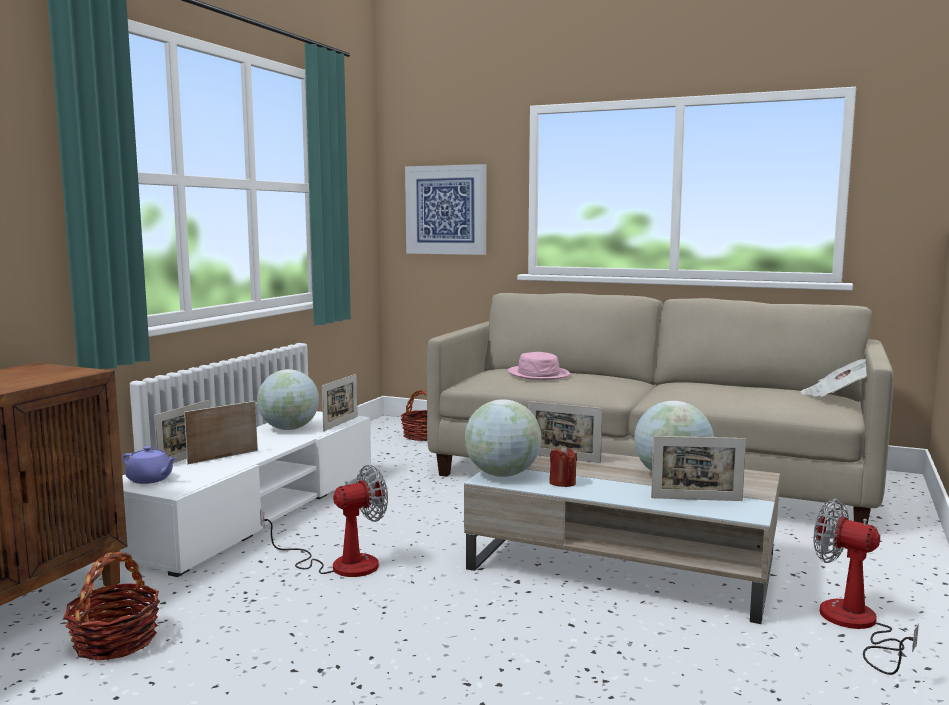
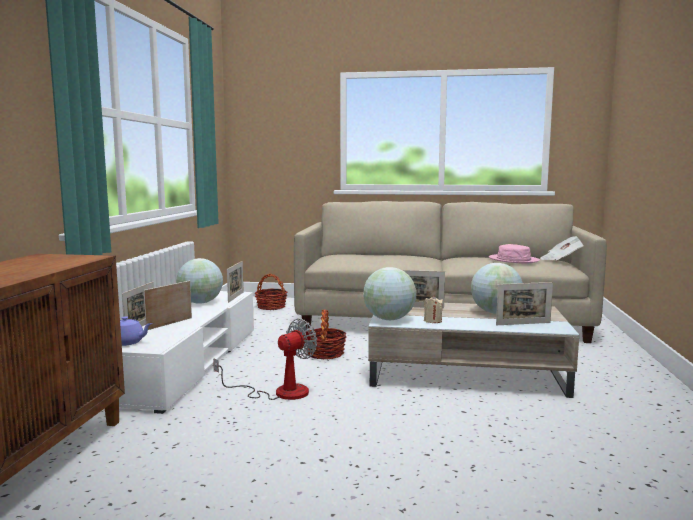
camera: 15 degrees left, 0 degrees up
(115, 641) = (150, 462): basket -> basket (325, 353)
(446, 210) = (278, 145): picture -> none
(538, 374) = (368, 256): pink hat -> pink hat (513, 260)
(562, 483) = (432, 321): red candle -> beige candle
(856, 626) = (624, 393): fan -> none

